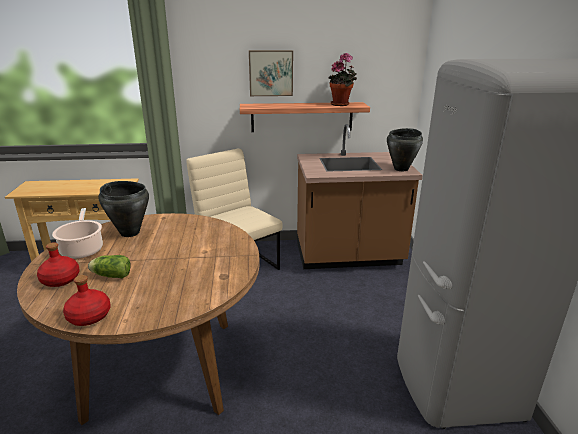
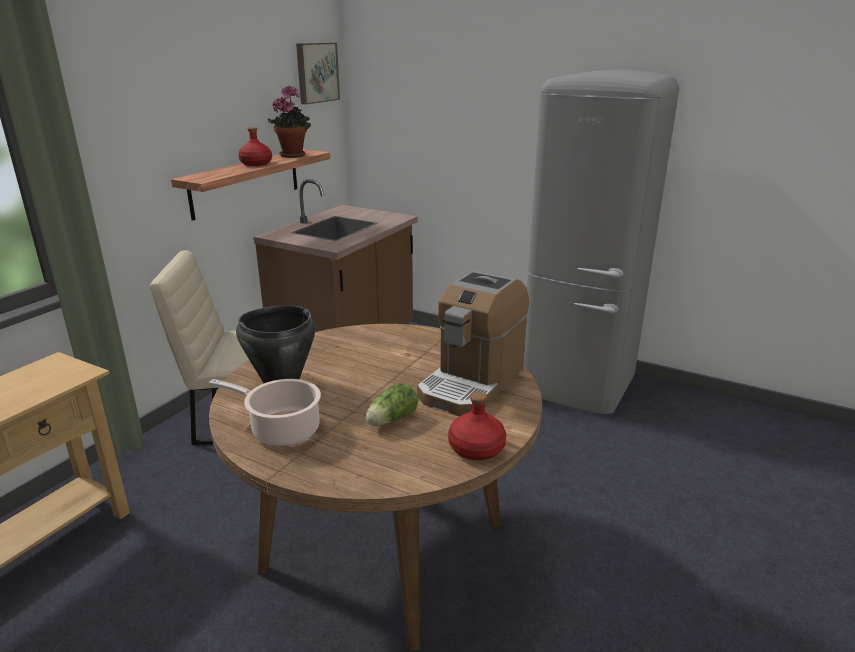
camera: 55 degrees left, 0 degrees up
(61, 280) = (356, 457): red bottle -> red bottle (256, 163)
(182, 286) = (471, 382): none -> coffee machine
(271, 73) = (202, 124): picture -> picture (316, 72)
(401, 169) = (390, 217): black cooking pot -> none

